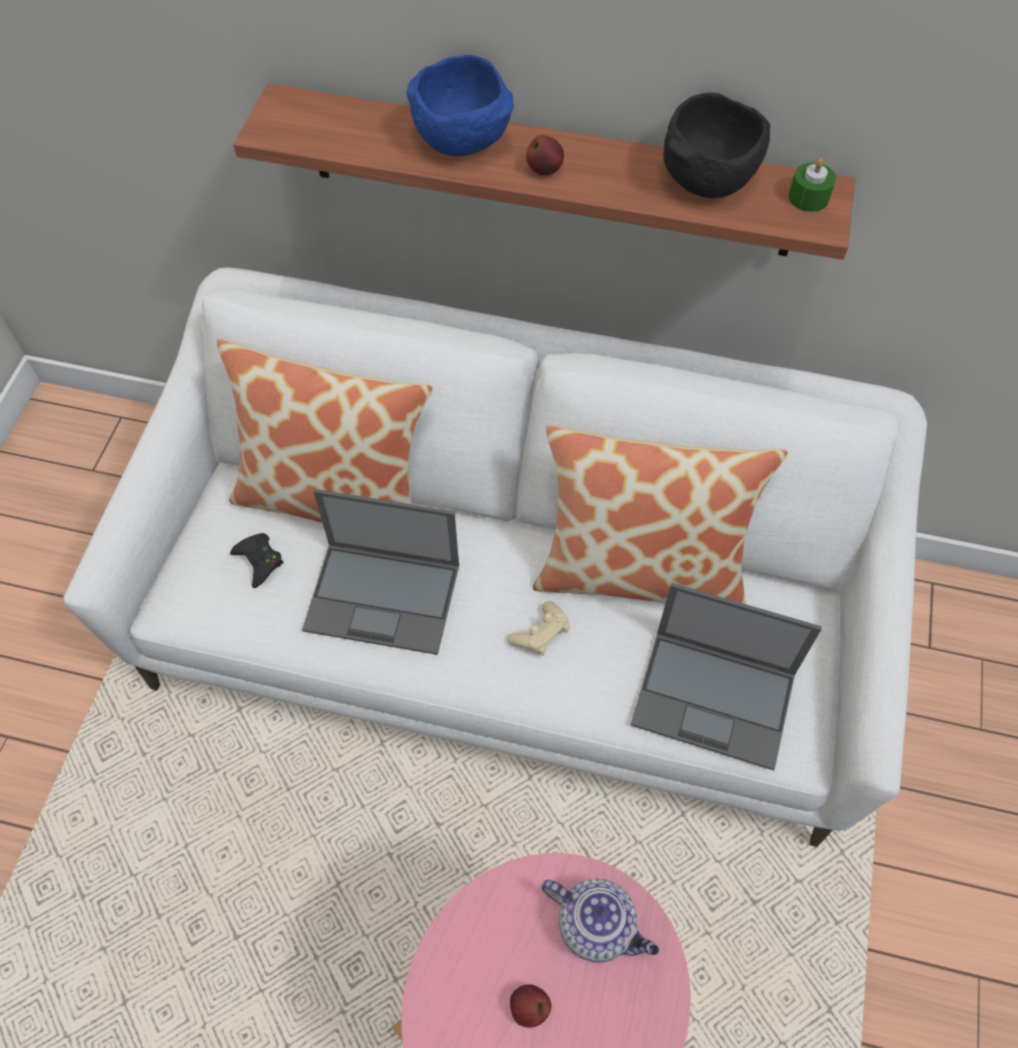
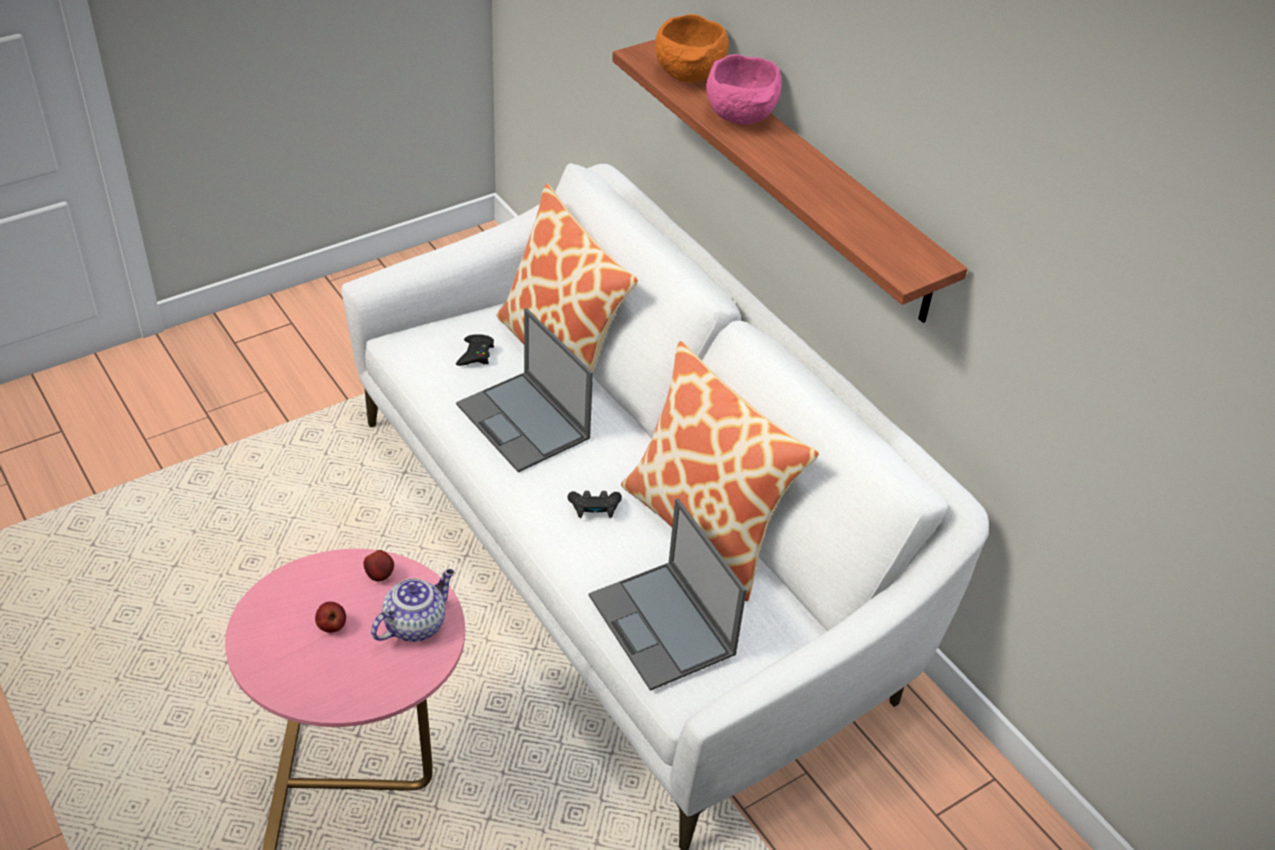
camera: 40 degrees right, 15 degrees down
(352, 124) = (689, 76): none -> orange bowl
(464, 142) = (742, 118): blue bowl -> pink bowl
(541, 634) = (594, 509): beige game controller -> black game controller
(544, 170) = (769, 155): apple -> apple (380, 575)
(597, 926) = (415, 624): teapot -> teapot turned 120 degrees counterclockwise
(708, 180) = (864, 215): black bowl -> none
(808, 197) = (917, 258): green candle -> none

